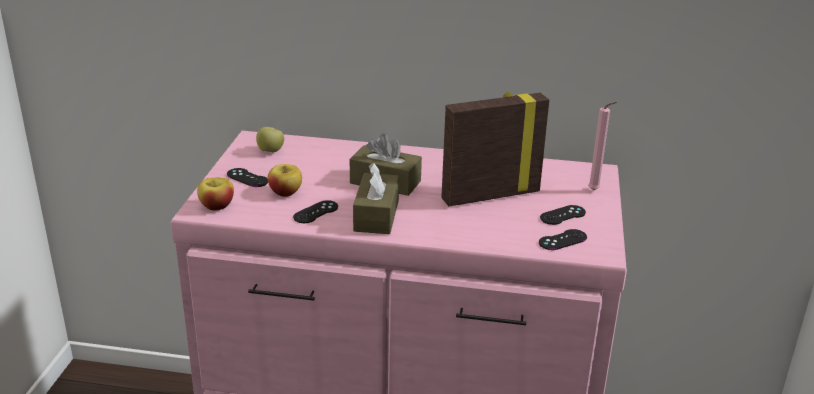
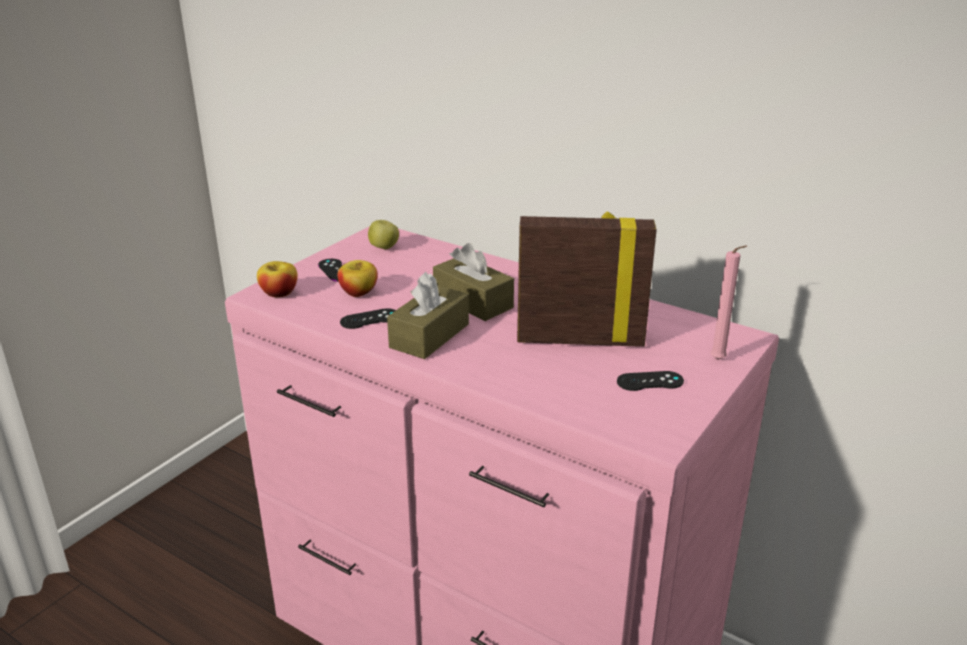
camera: 25 degrees right, 0 degrees up
(562, 240) = (623, 411): black game controller -> none

